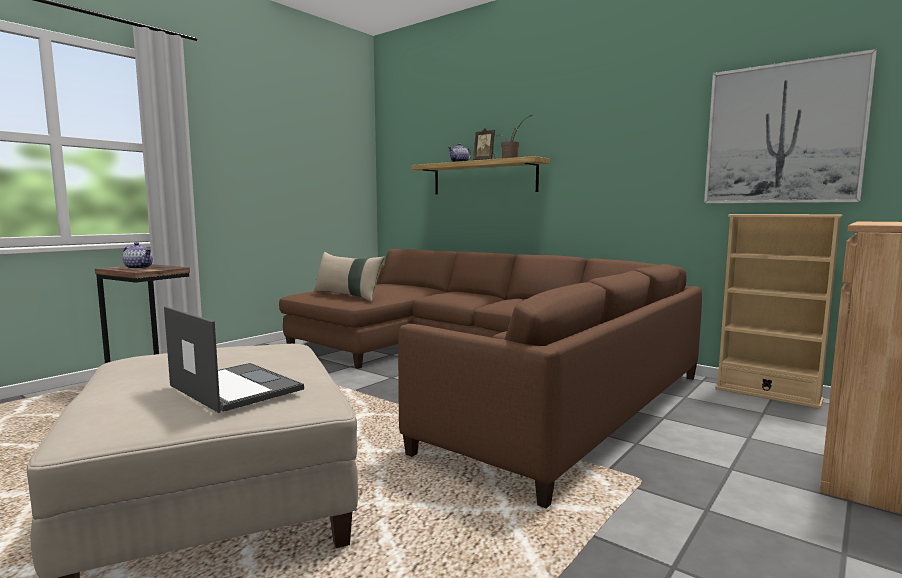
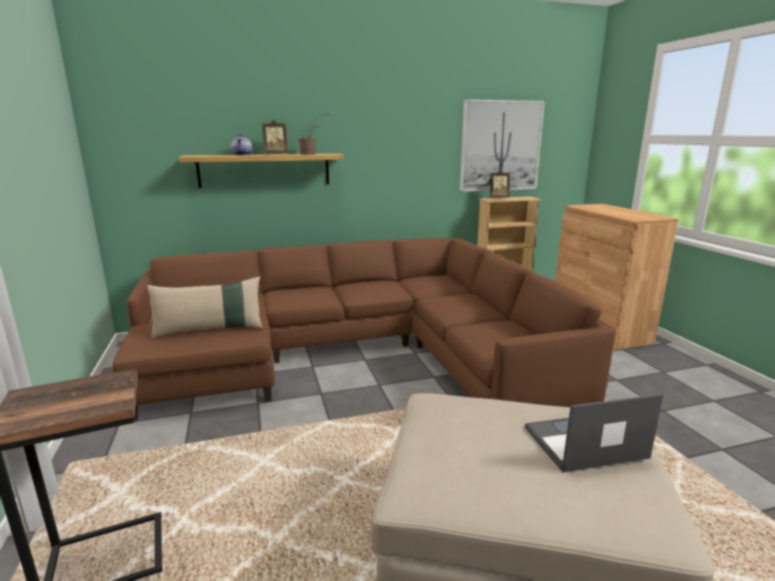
camera: 55 degrees left, 10 degrees up
(139, 268) = (71, 401): teapot -> none
(761, 213) = (498, 198): none -> picture frame

